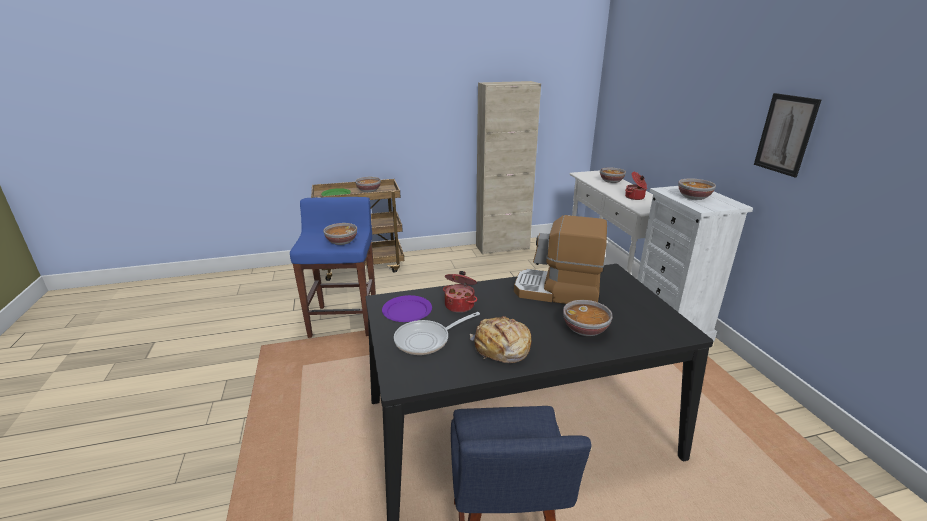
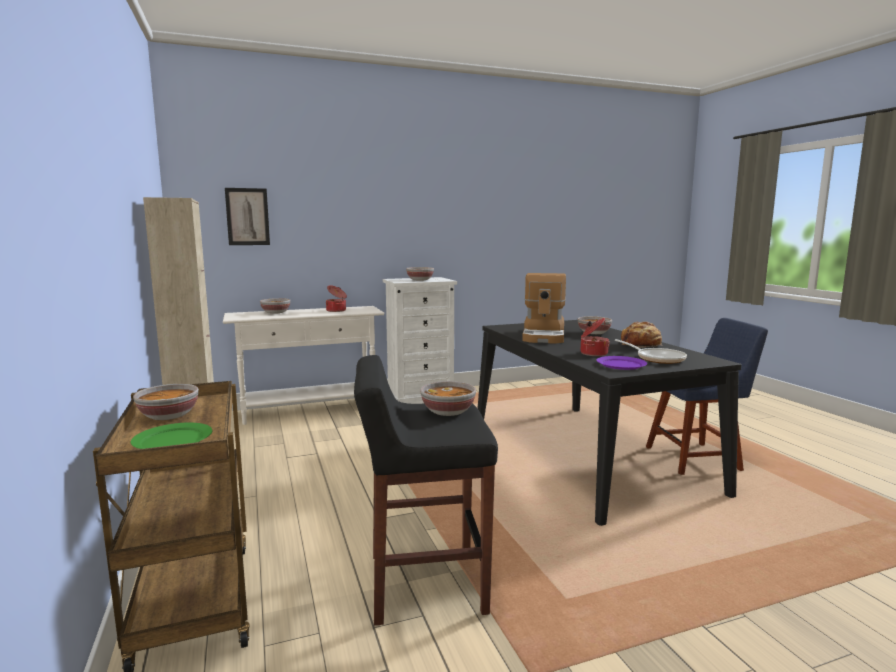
camera: 95 degrees left, 15 degrees down
(344, 320) = (423, 583): blue stool -> black stool
(785, 134) = (443, 223): picture -> picture (247, 216)

